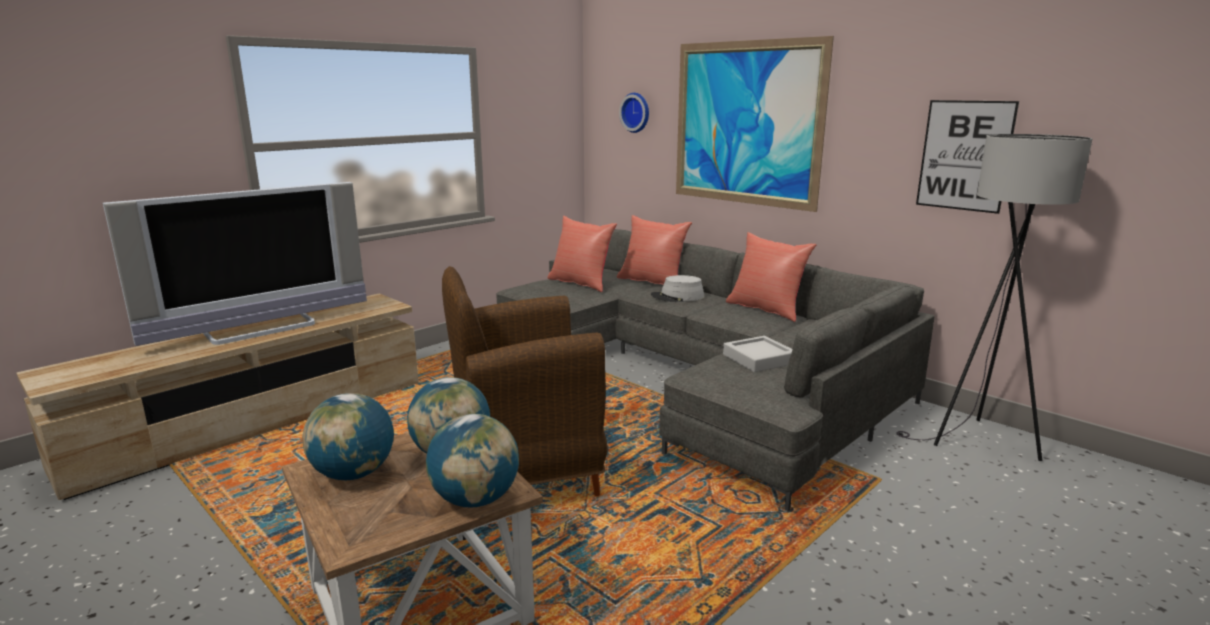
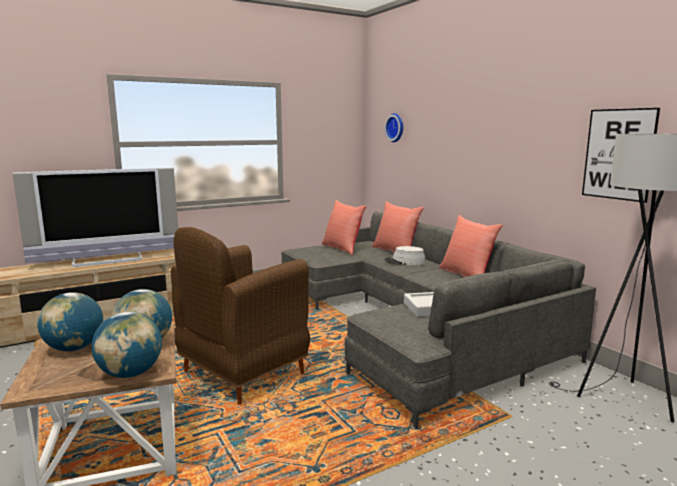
camera: 15 degrees right, 5 degrees down
(525, 472) = (241, 374): brown armchair -> brown armchair turned 45 degrees counterclockwise
(746, 124) = (463, 133): picture -> none

